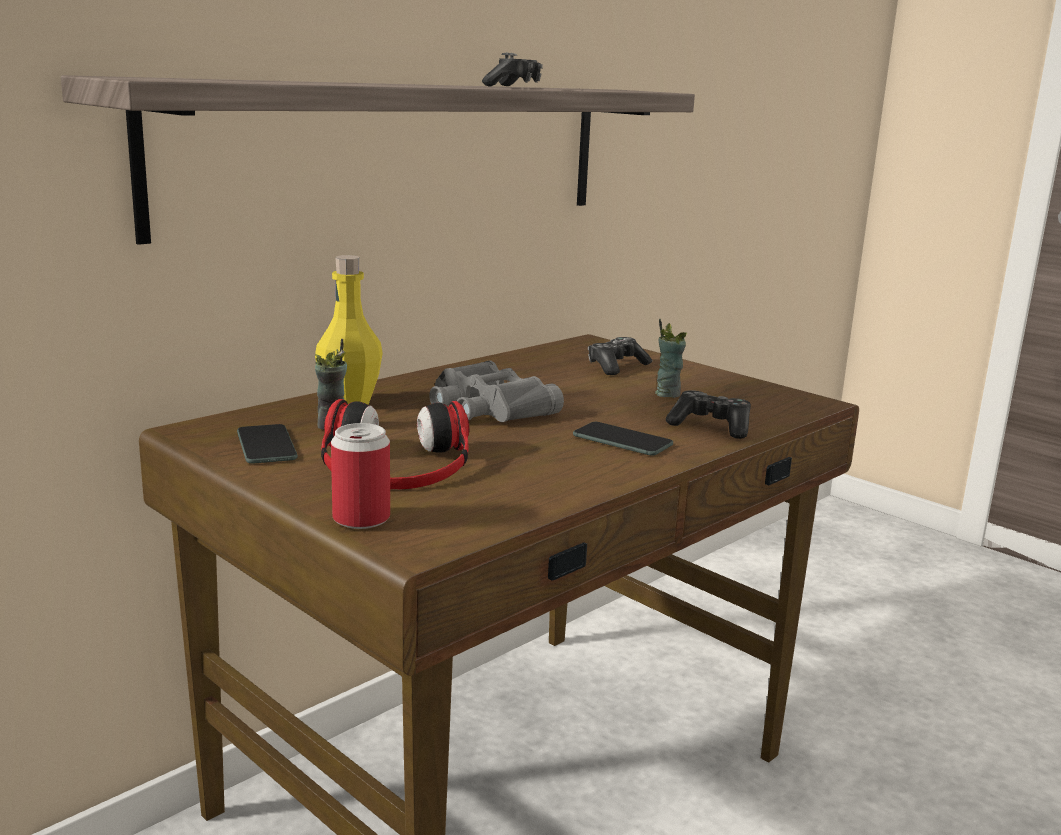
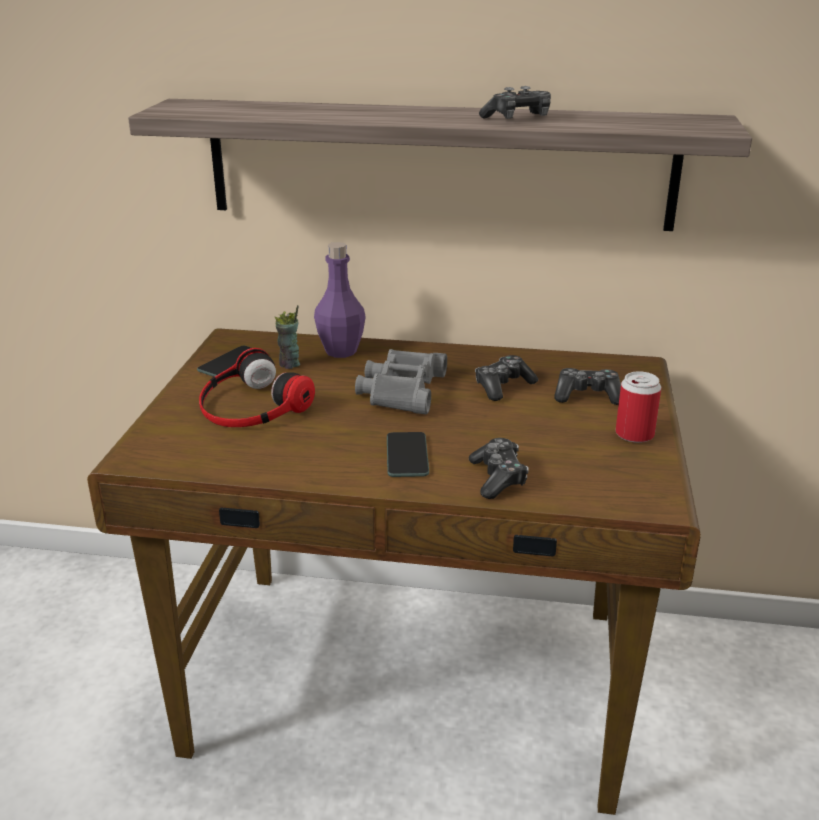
camera: 55 degrees right, 10 degrees up
(349, 402) = (341, 351): yellow bottle -> purple bottle
(361, 519) = (153, 429): can -> can (634, 434)
(550, 380) = (503, 386): none -> game controller
(667, 394) = (553, 436): cup -> none

